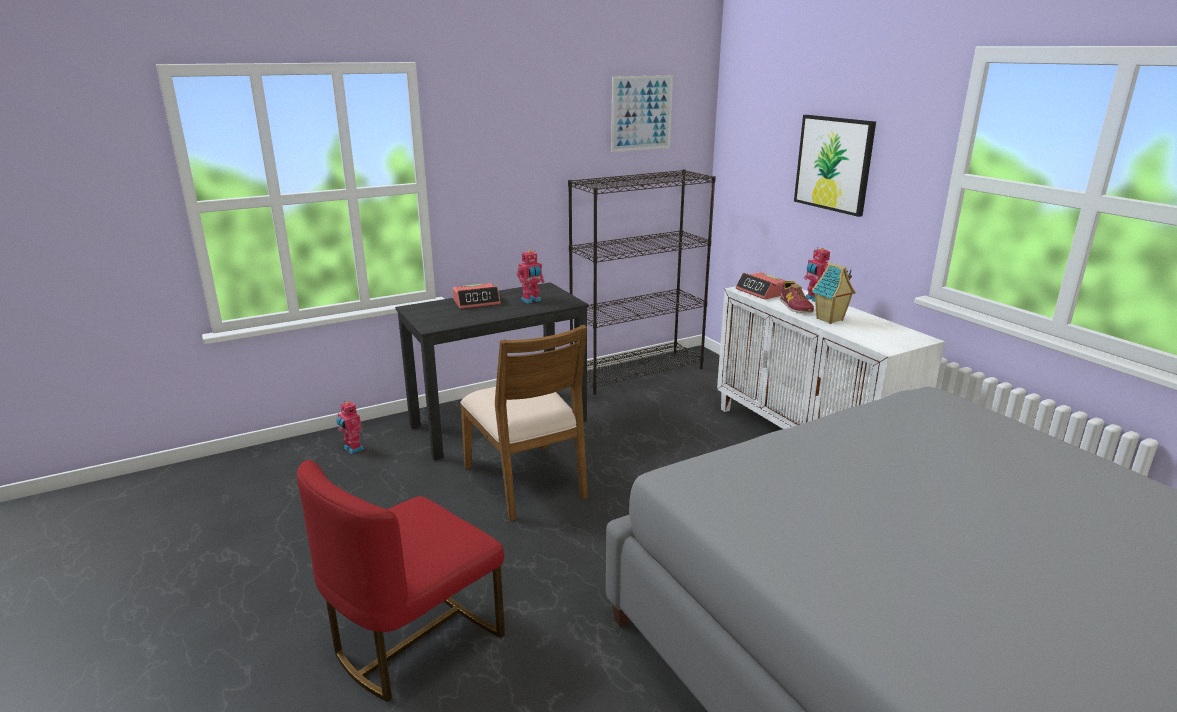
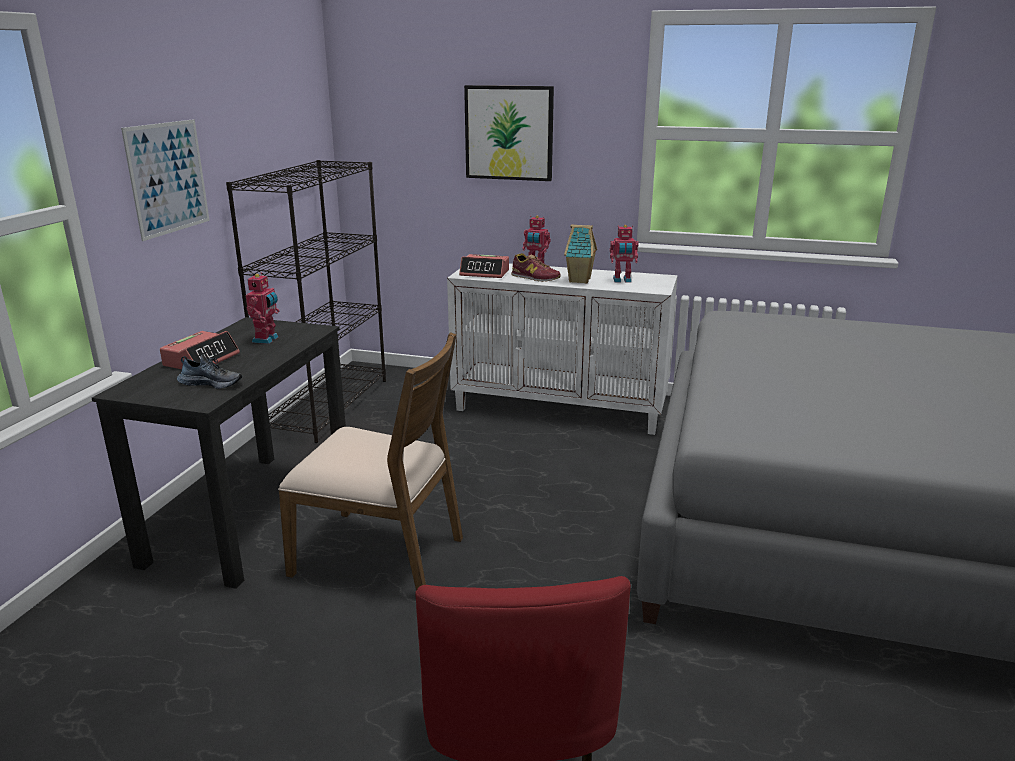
camera: 45 degrees left, 0 degrees up
(352, 449) = (90, 634): toy robot -> toy robot (622, 280)
(454, 317) = (212, 383): none -> shoe
(641, 113) = (275, 93): picture -> picture (168, 178)

